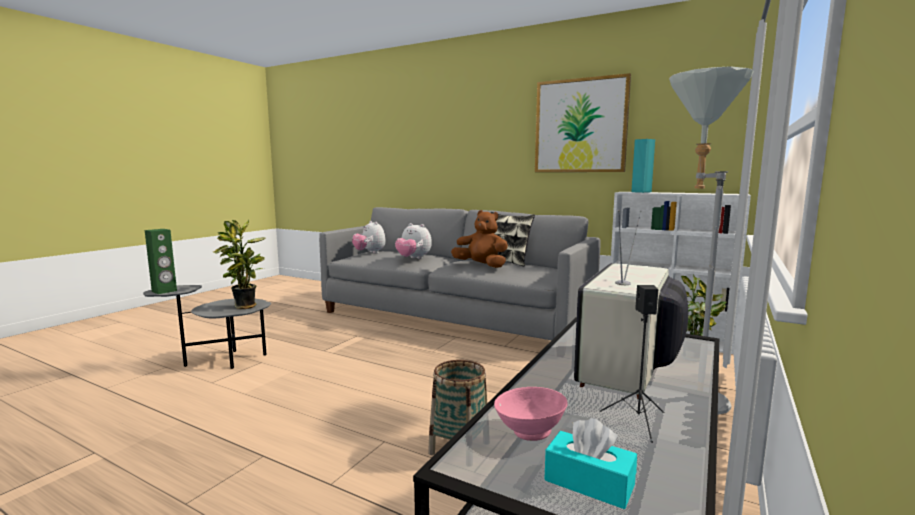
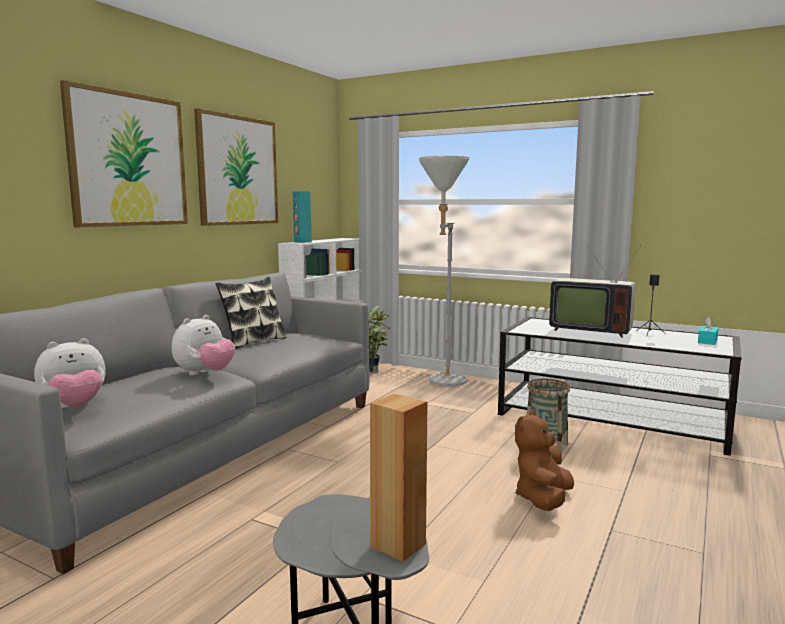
camera: 90 degrees left, 0 degrees up
(164, 291) = (398, 544): green speaker -> brown speaker
(245, 307) = (352, 512): potted plant -> none
(481, 266) = (280, 349): brown plush toy -> brown plush toy (543, 499)
(483, 128) = (128, 160): none -> picture
(529, 431) = (681, 345): pink bowl -> none

